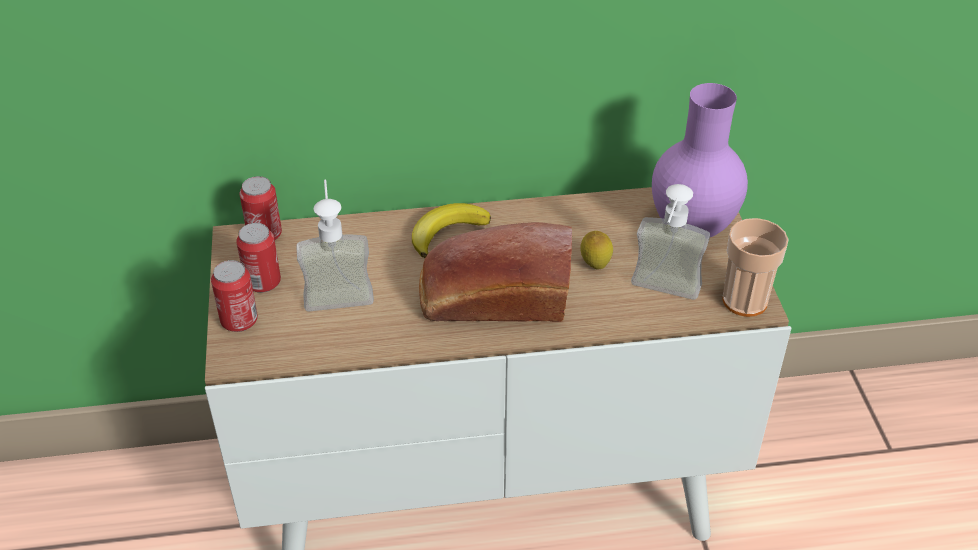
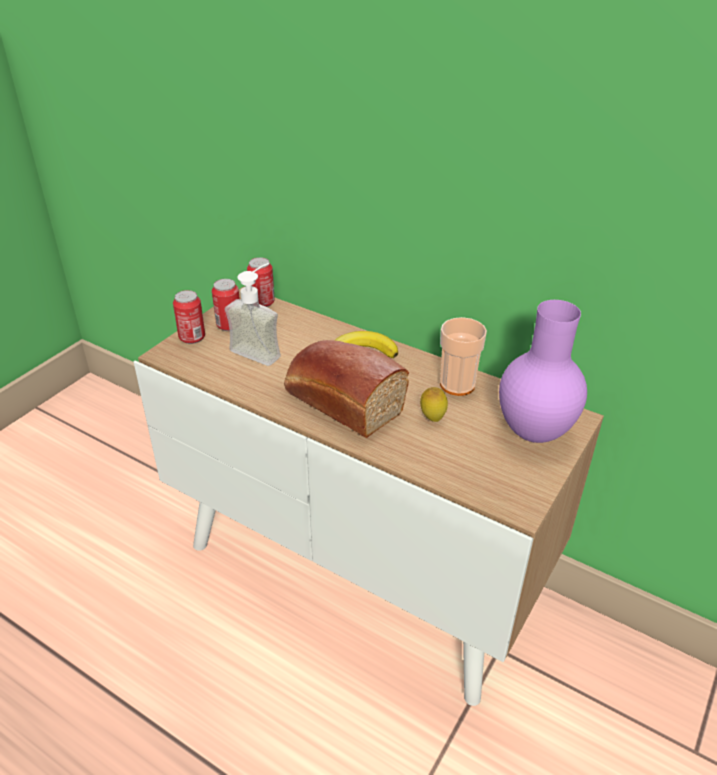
camera: 40 degrees right, 5 degrees down
(662, 294) = (458, 460): soap dispenser -> none
(745, 301) = (515, 499): cup -> cup (457, 385)

